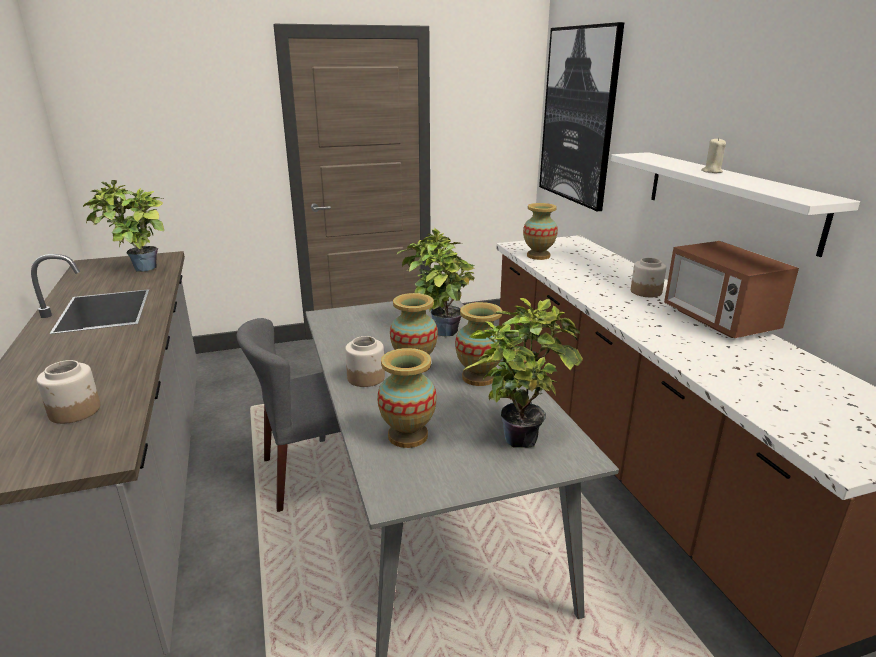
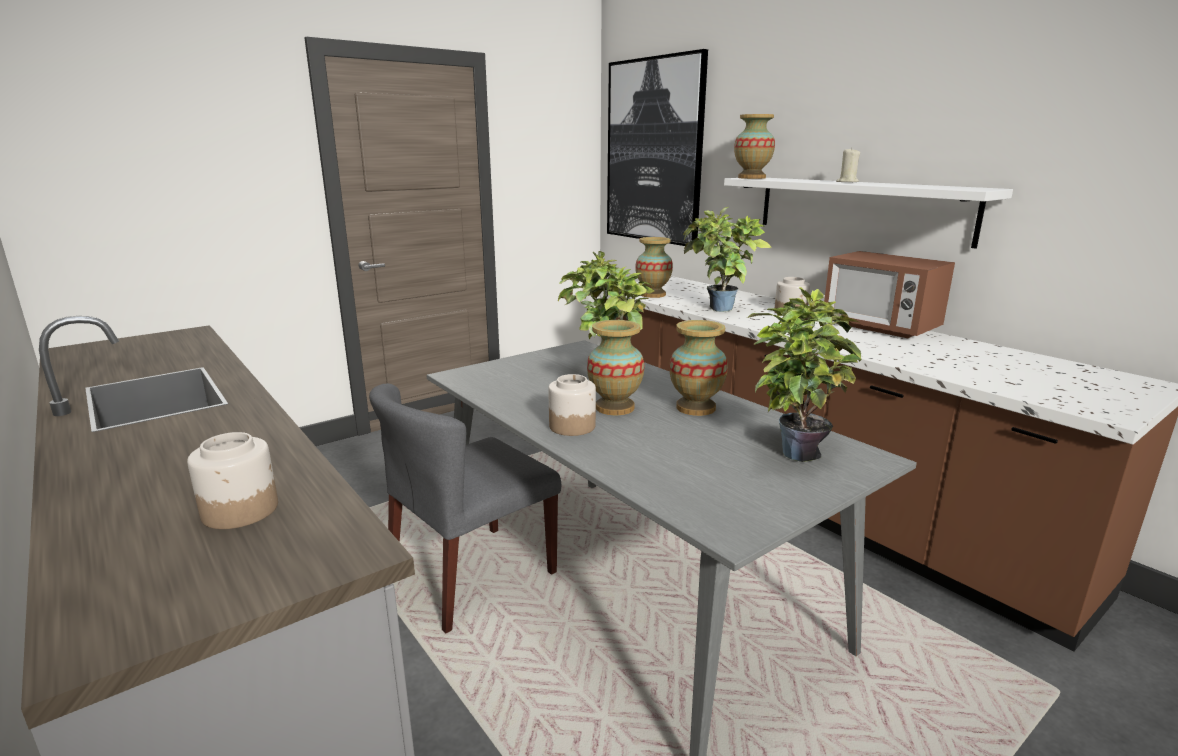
camera: 20 degrees left, 5 degrees down
(139, 270) = (163, 349): potted plant -> potted plant (719, 310)
(407, 436) = (681, 472): vase -> vase (751, 178)

